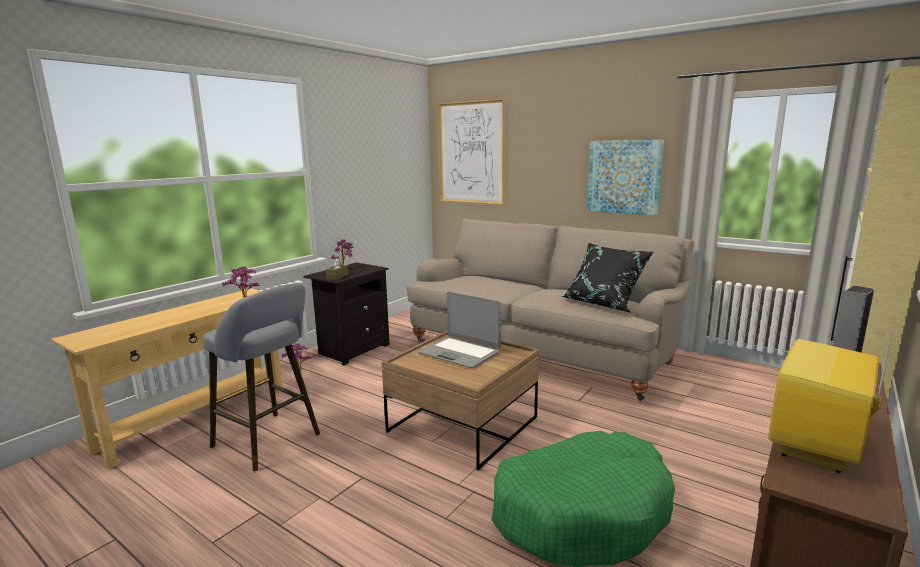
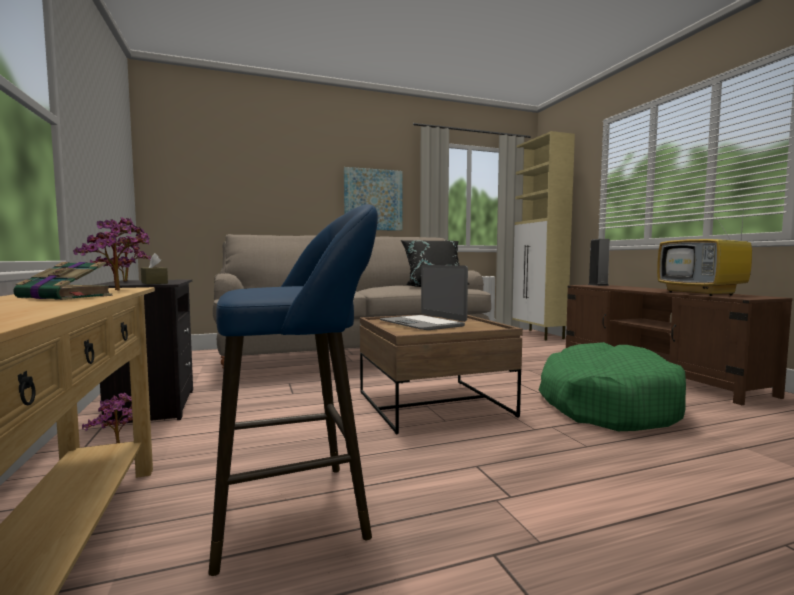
camera: 55 degrees left, 10 degrees down
(205, 308) = (66, 297): none -> book
(270, 442) = (298, 509): grey stool -> blue stool
(460, 353) = (422, 324): laptop -> laptop turned 75 degrees clockwise
(471, 153) = (203, 169): picture -> none

